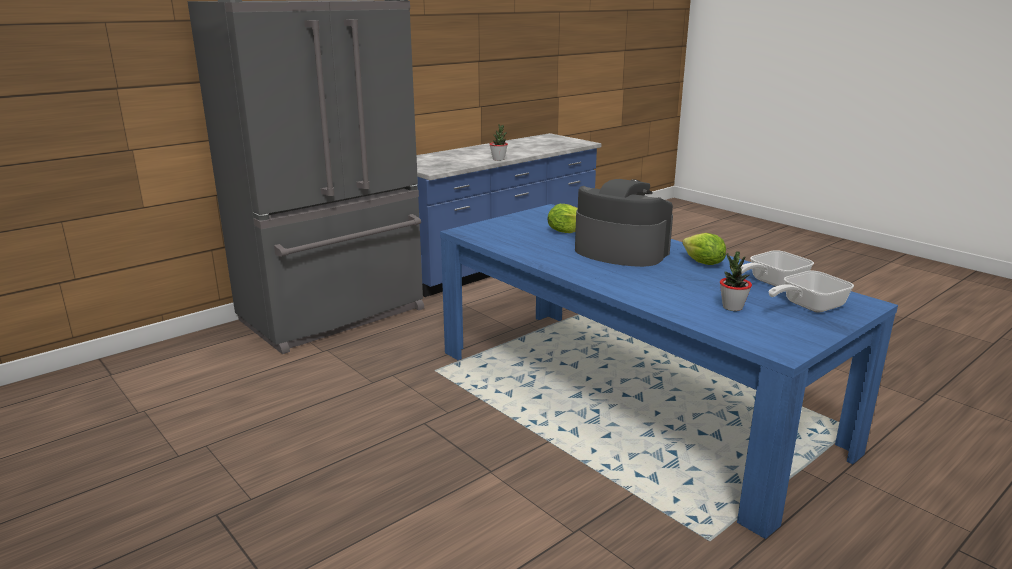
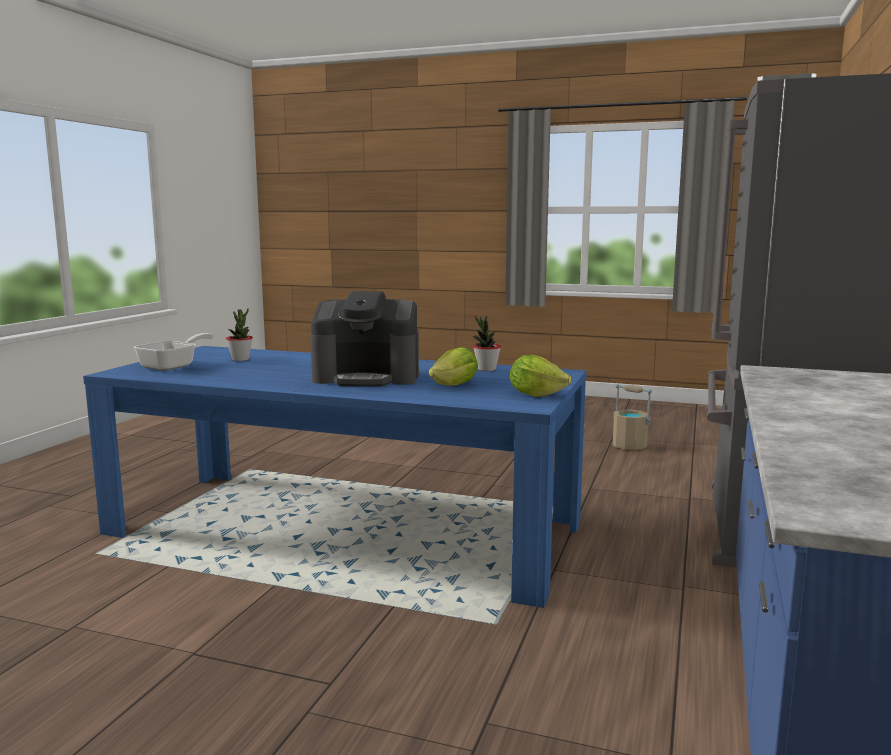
camera: 150 degrees right, 10 degrees down
(206, 430) = (629, 446): none -> beige bucket
(498, 159) = (772, 403): potted plant -> potted plant (486, 369)
(703, 263) = (271, 379): lettuce -> lettuce (536, 394)
(772, 283) = (198, 374): frying pan -> none

